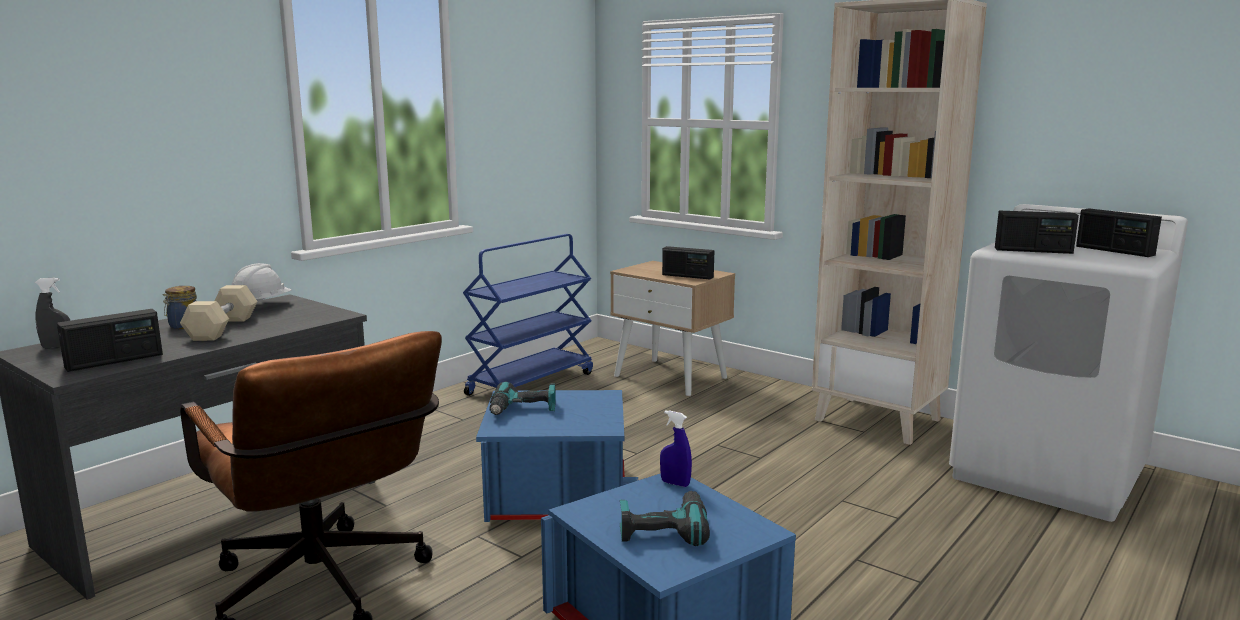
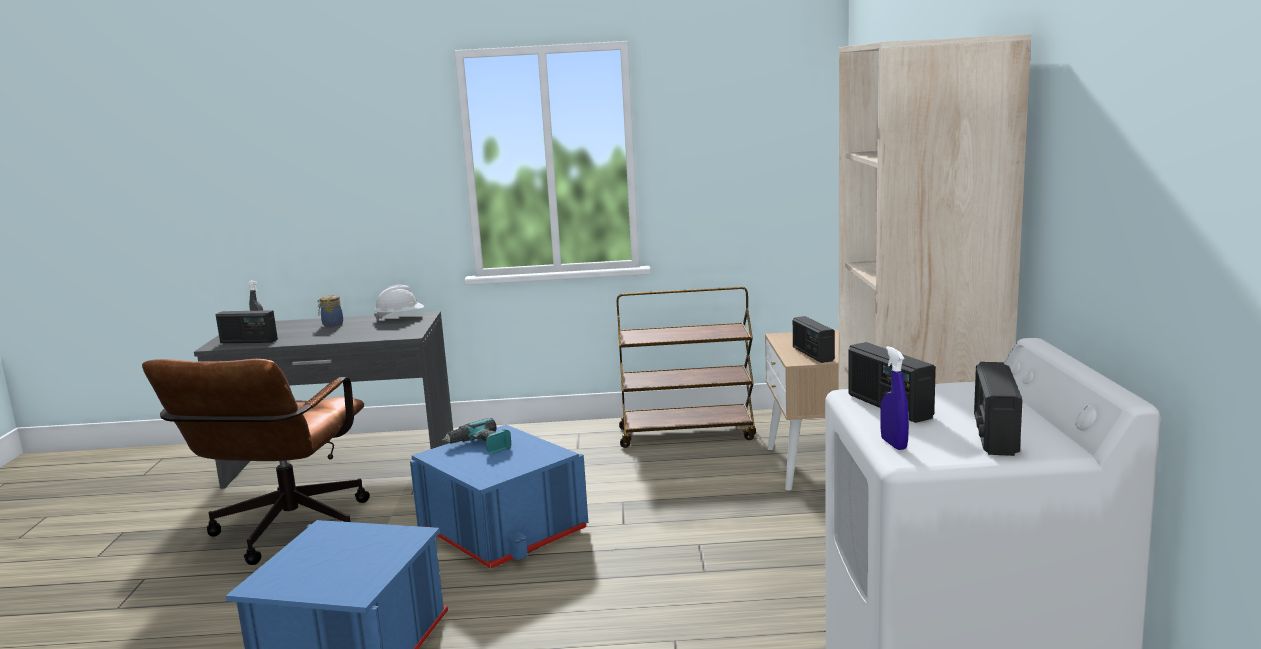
camera: 50 degrees right, 0 degrees up
(222, 328) = (339, 330): beige dumbbell -> none
(531, 383) = (687, 433): blue cart -> brown cart
(663, 529) = (323, 562): power drill -> none
(675, 483) = (408, 537): blue spray bottle -> blue spray bottle (893, 444)

